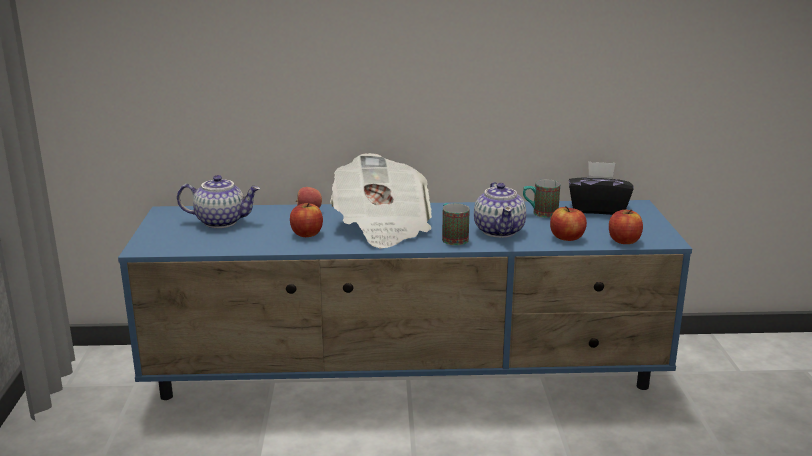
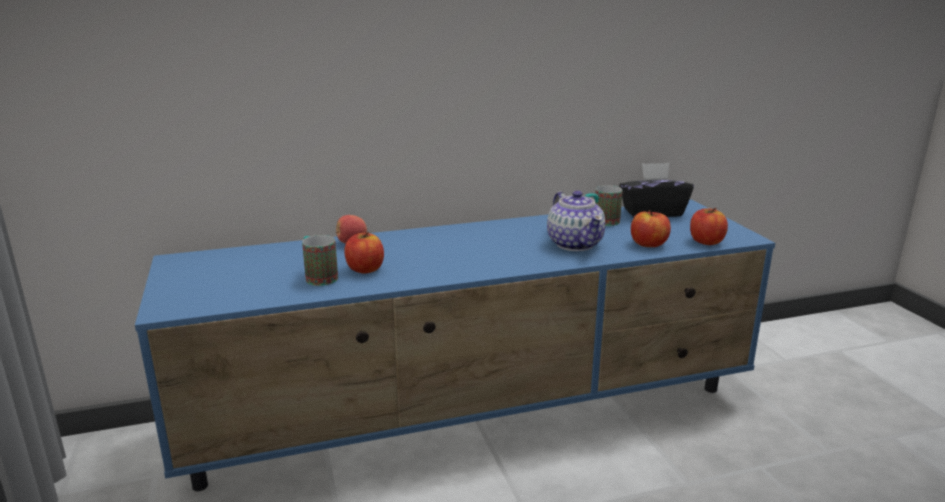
camera: 15 degrees left, 0 degrees up
(221, 221) = (252, 265): teapot -> none
(382, 227) = (446, 252): newspaper -> none
(452, 238) = (532, 256): mug -> mug (318, 277)

